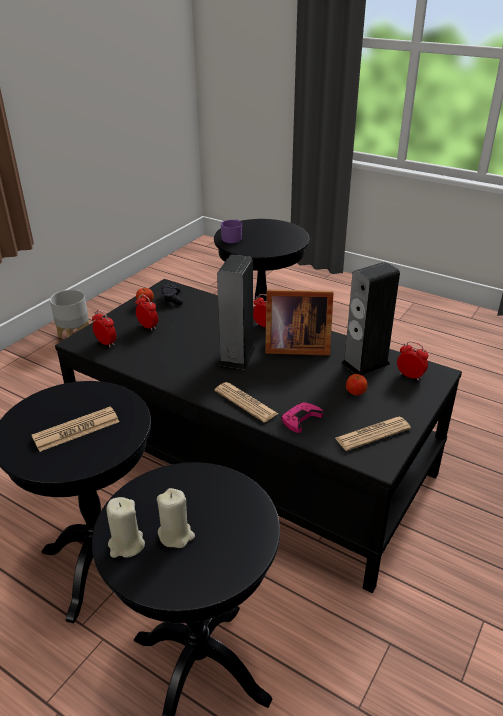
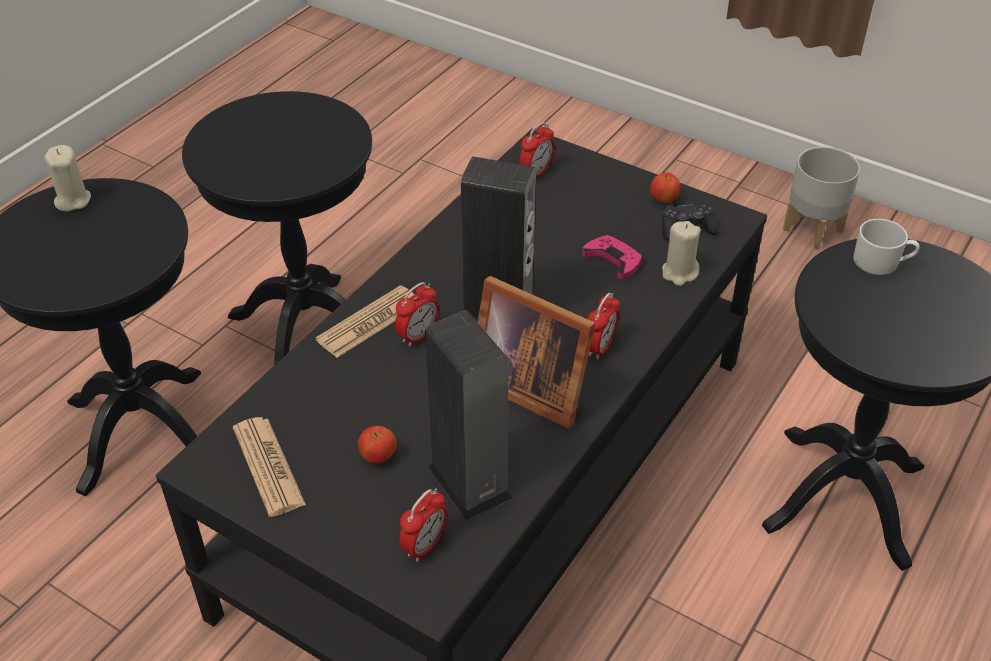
camera: 90 degrees right, 10 degrees up
(76, 429) = (268, 145): newspaper -> none
(148, 326) = (587, 209): alarm clock -> alarm clock (418, 335)
(176, 535) = (72, 232): beige candle -> beige candle (679, 273)
(233, 238) = (882, 262): purple mug -> white mug
(294, 346) = (529, 385): picture frame -> picture frame turned 60 degrees counterclockwise
(300, 419) = (319, 383): pink game controller -> pink game controller (613, 260)

